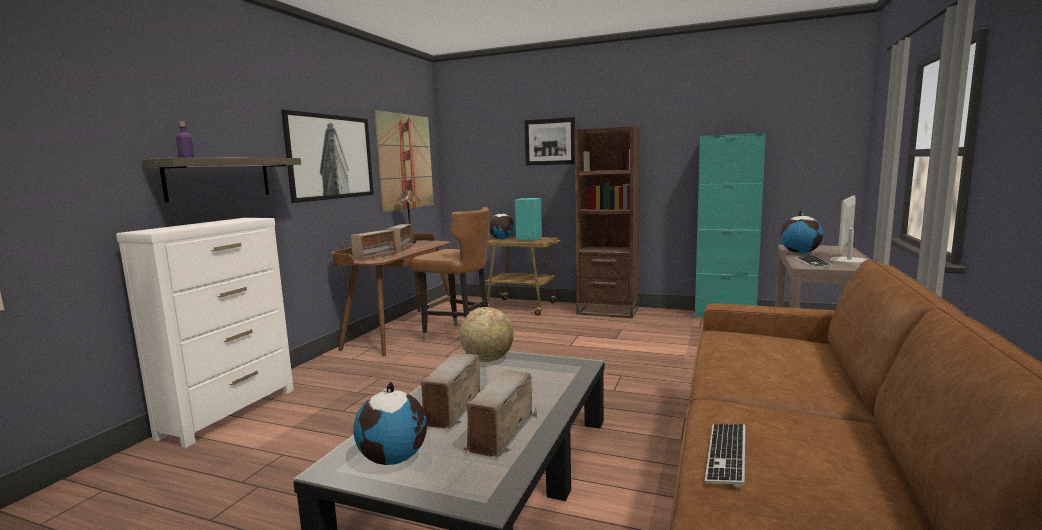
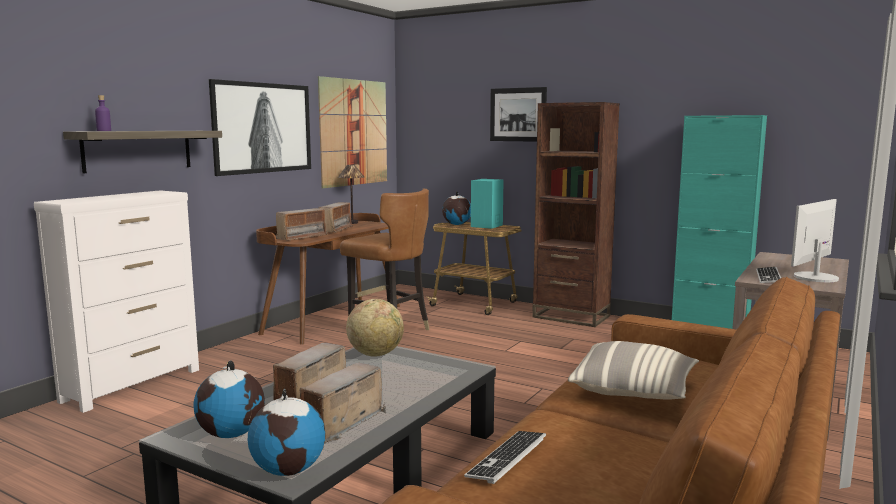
camera: 10 degrees right, 0 degrees up
(770, 371) = (633, 390): none -> pillow
(799, 253) = (770, 264): globe -> globe (289, 470)

